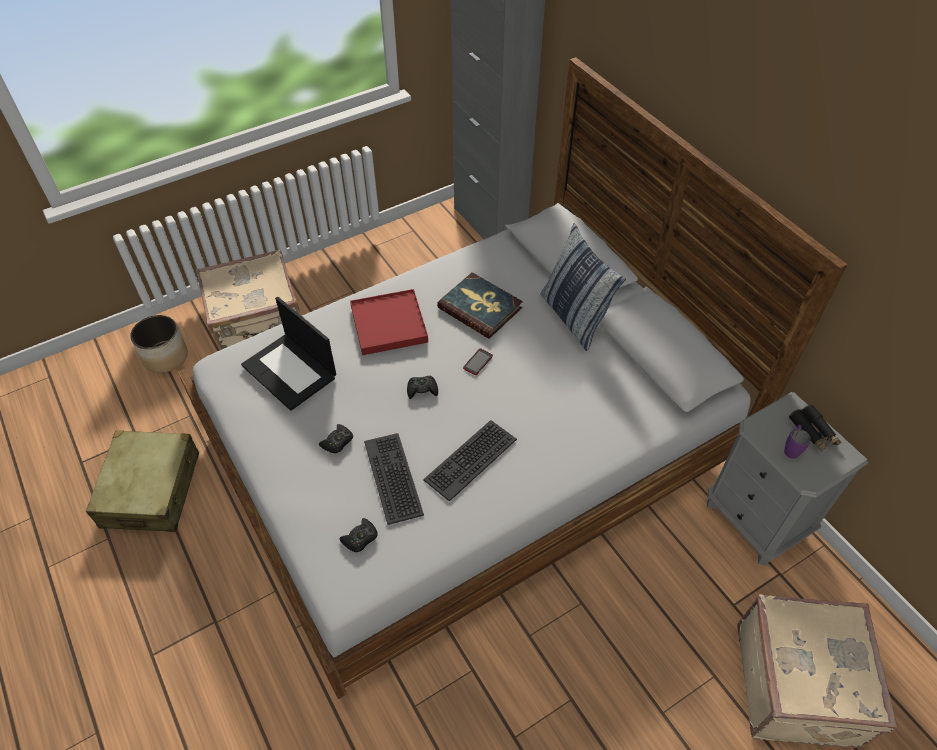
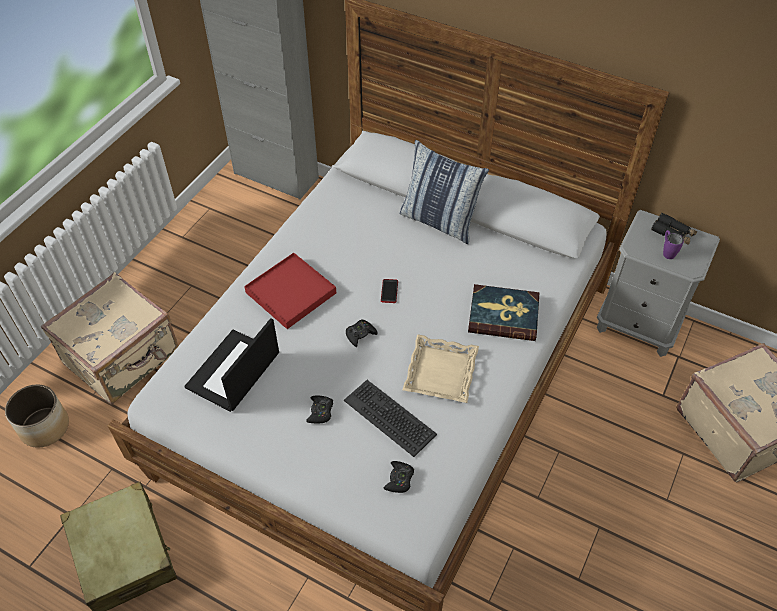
camera: 30 degrees left, 0 degrees up
(291, 371) = (233, 372): laptop -> laptop turned 105 degrees clockwise
(470, 459) = (440, 372): keyboard -> beige tray
(480, 307) = (358, 245): book -> book (503, 315)

